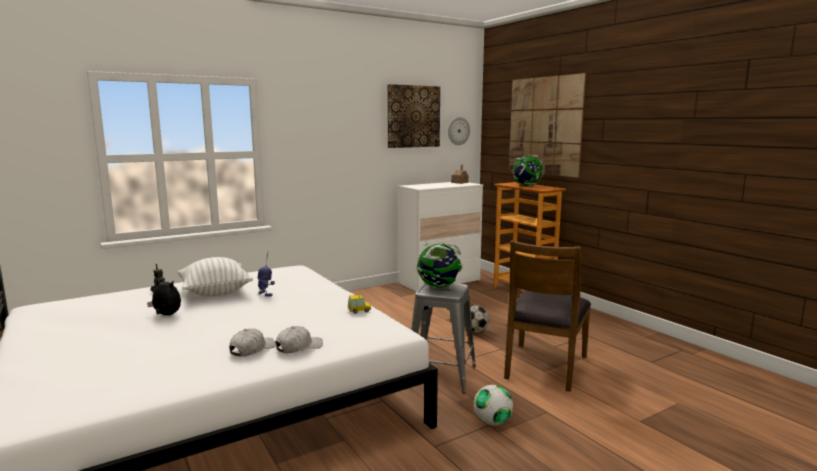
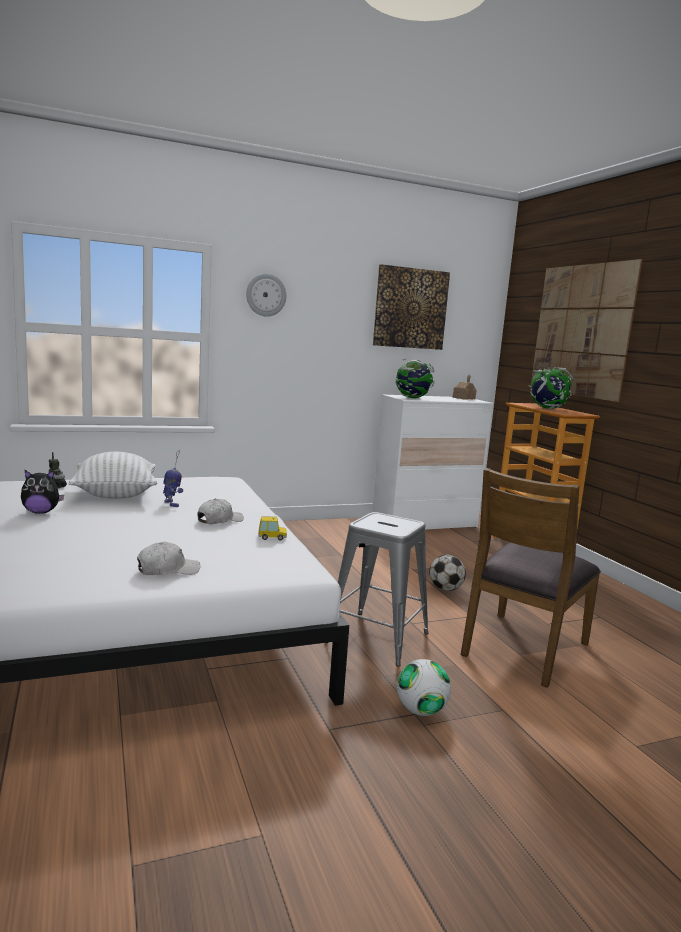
camera: 10 degrees right, 0 degrees up
(166, 315) = (41, 512): plush toy -> plush toy turned 135 degrees clockwise
(252, 349) = (111, 565): white cap -> white cap (219, 520)
(439, 287) = (384, 520): globe -> globe (412, 398)
(458, 131) = (470, 332): wall clock -> wall clock (266, 295)

